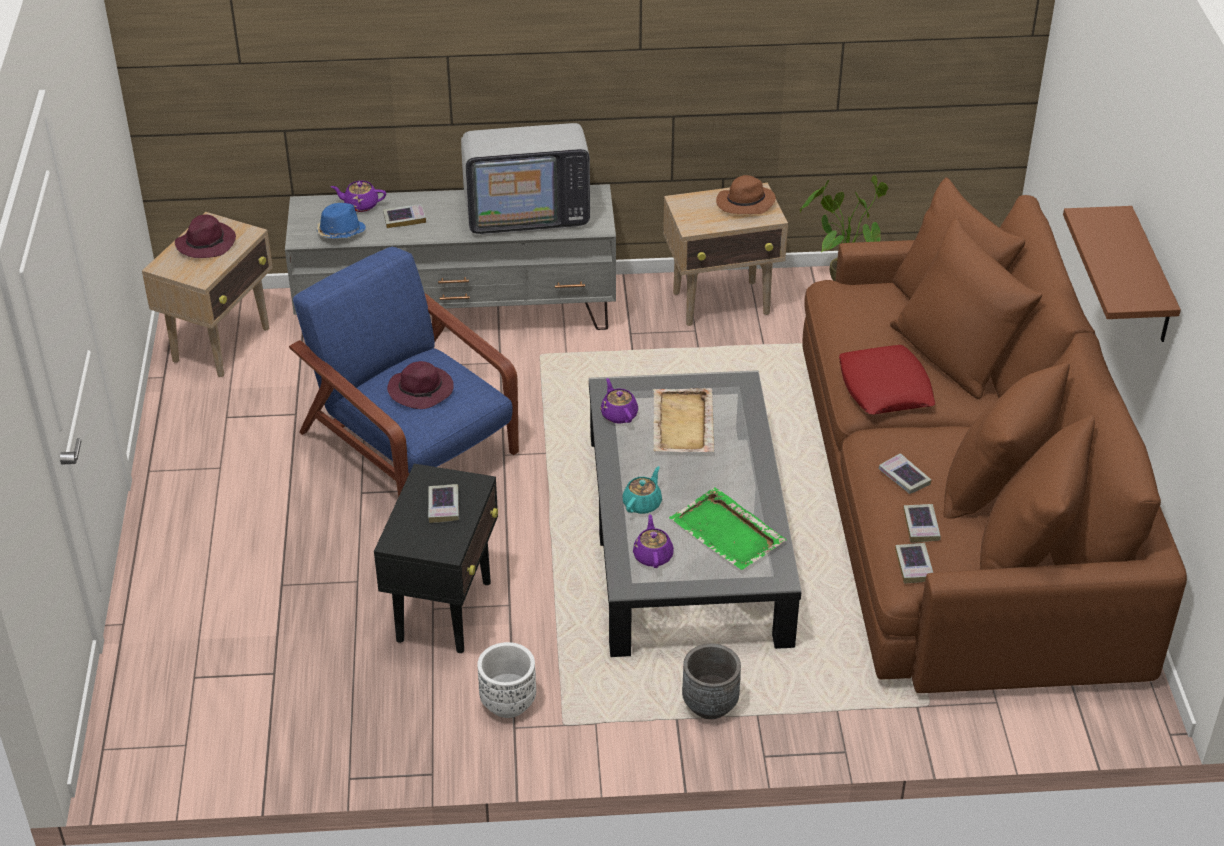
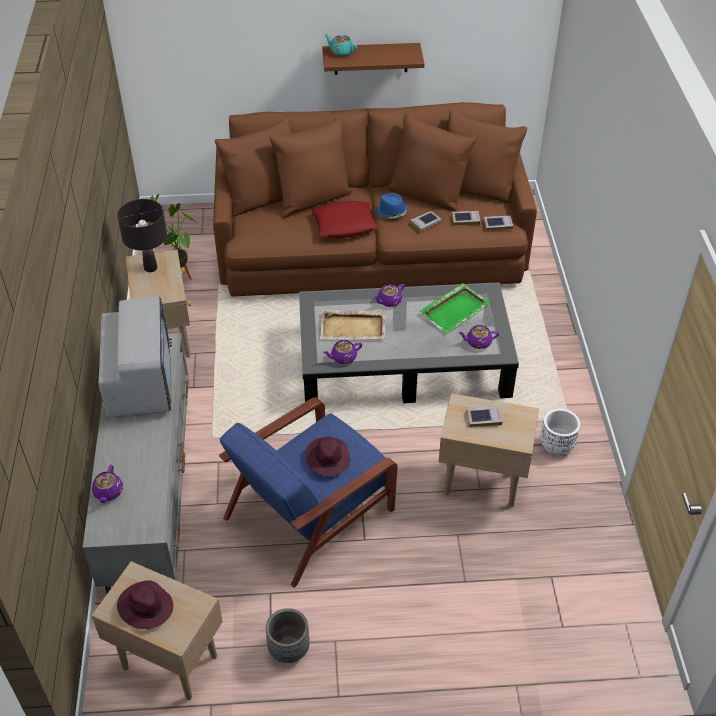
camera: 90 degrees left, 5 degrees up
(340, 232) = (148, 503): blue hat -> blue hat (391, 212)
(404, 219) = (135, 460): book -> none
(445, 610) = (481, 482): black side table -> beige side table
(642, 503) = (431, 346): turquoise teapot -> turquoise teapot (341, 52)
(709, 704) = (542, 355): grey planter -> grey planter (289, 649)
(742, 461) = (389, 301): none -> purple teapot
(744, 204) = (151, 268): brown hat -> black table lamp

